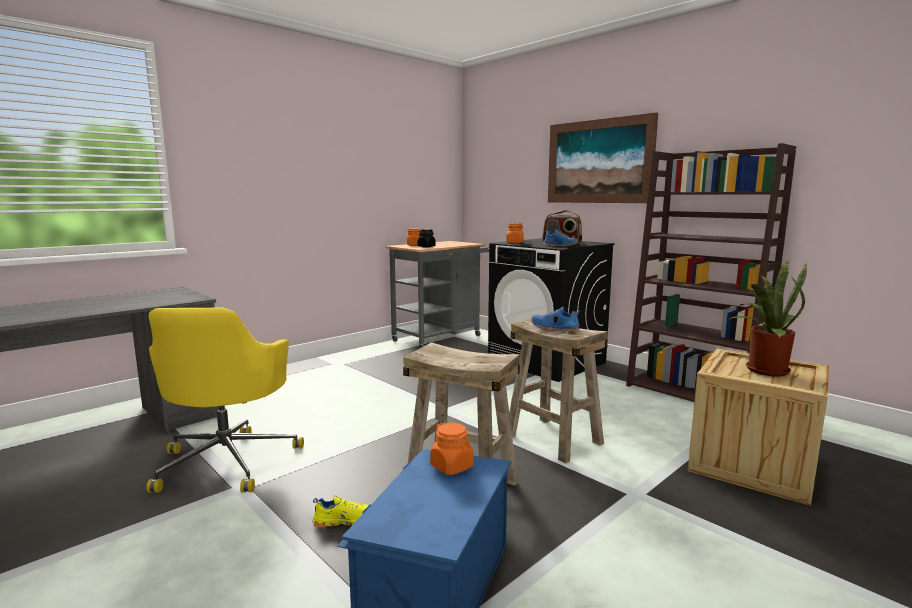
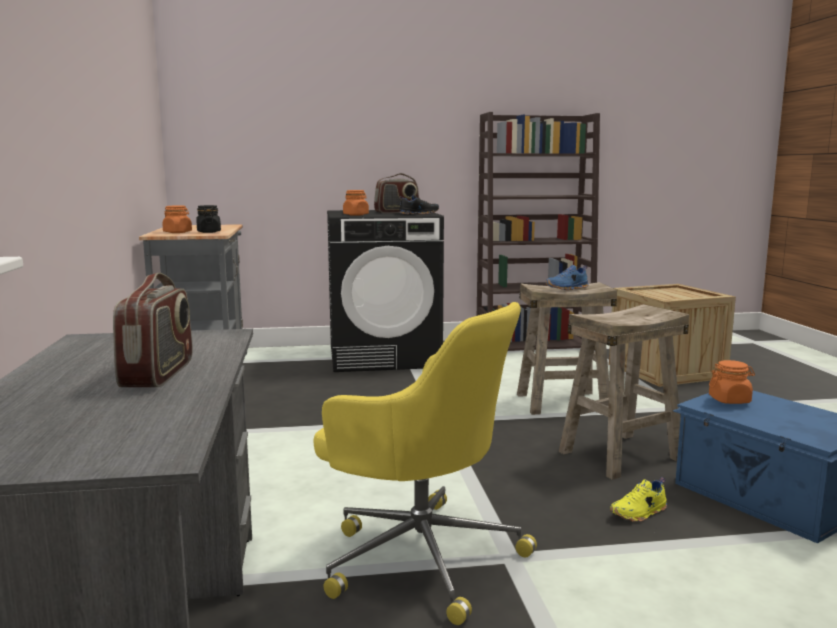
camera: 55 degrees left, 0 degrees up
(107, 306) = (159, 374): none -> radio
(345, 520) = (639, 513): yellow shoe -> yellow shoe turned 150 degrees counterclockwise
(560, 246) = (418, 214): blue shoe -> black shoe
(598, 161) = (396, 118): picture -> none
(762, 369) = (668, 293): potted plant -> none

